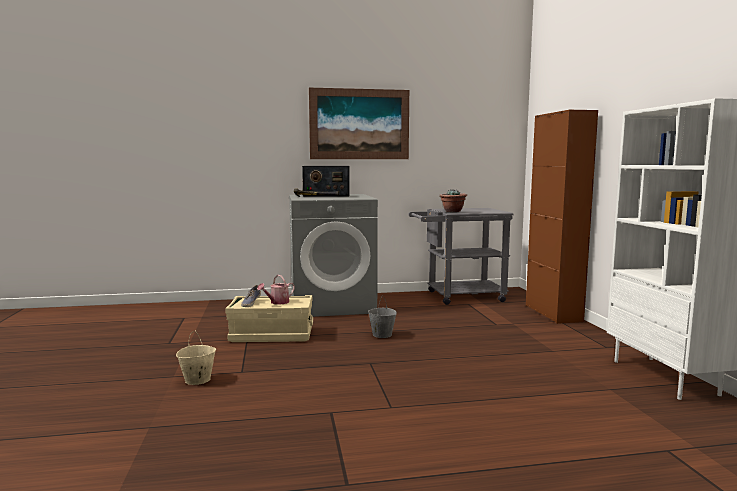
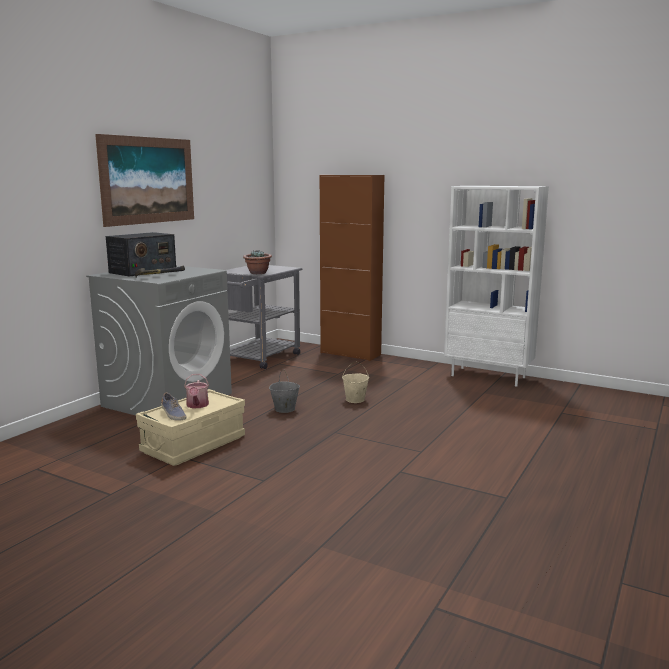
camera: 50 degrees left, 5 degrees up
(197, 380) = (248, 503): beige bucket -> beige bucket (355, 400)

